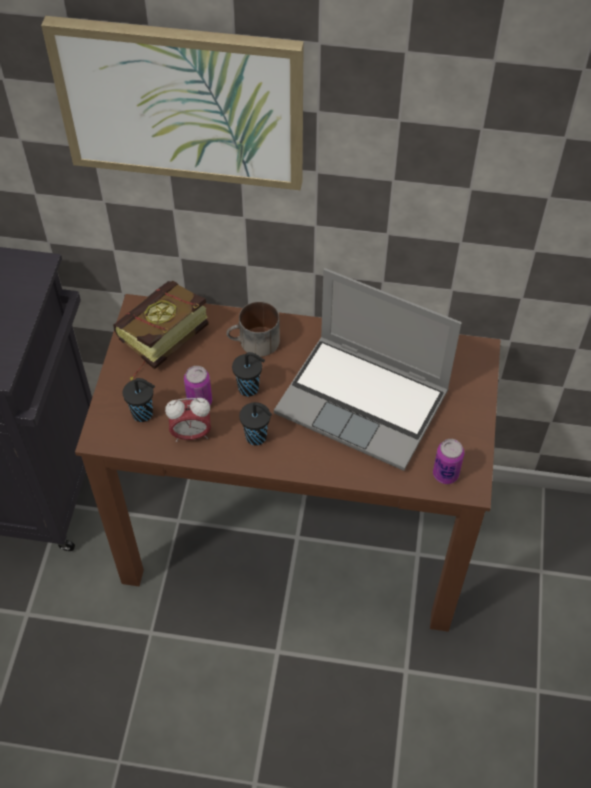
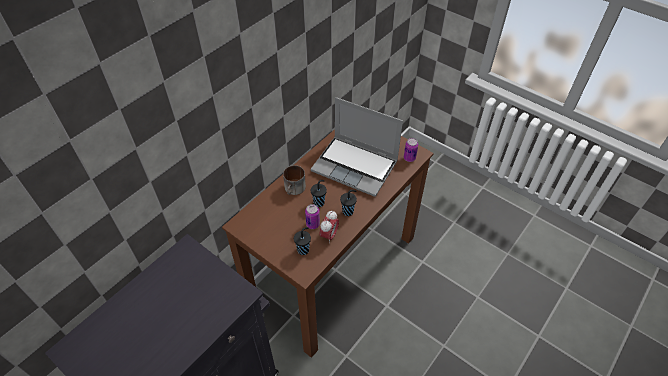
camera: 60 degrees left, 5 degrees down
(157, 343) = (264, 226): book -> none
(181, 102) = (226, 90): picture -> none
(365, 402) = (356, 166): laptop -> laptop turned 60 degrees clockwise

